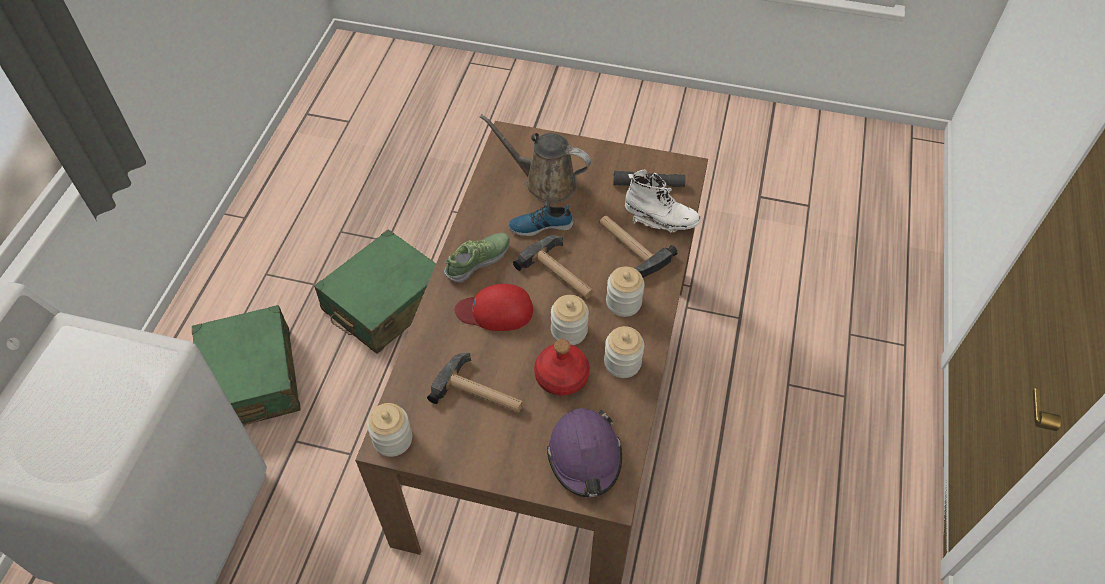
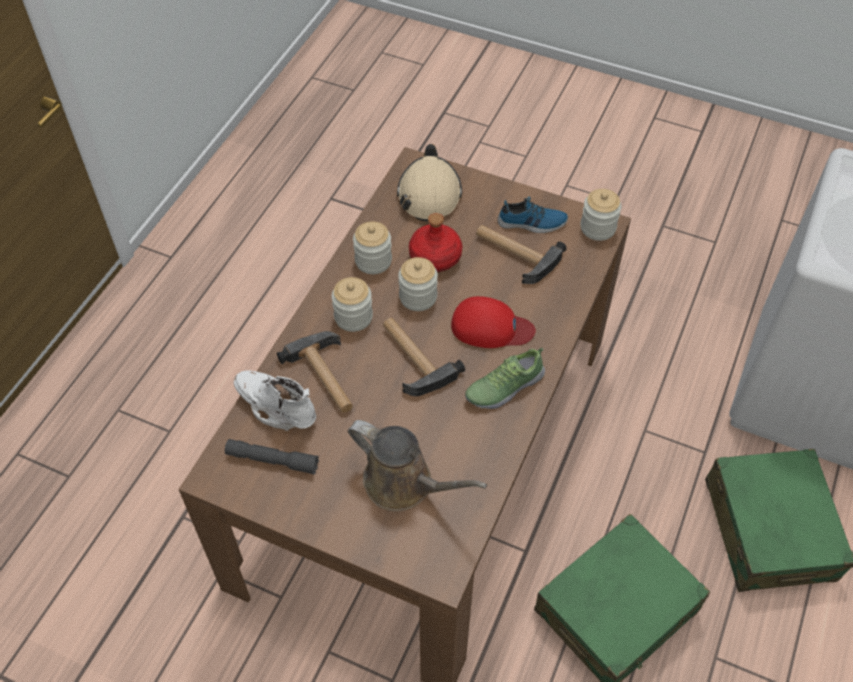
camera: 170 degrees left, 0 degrees up
(540, 225) = (423, 422): shoe -> shoe (532, 223)
(585, 456) = (429, 193): purple hard hat -> beige hard hat

